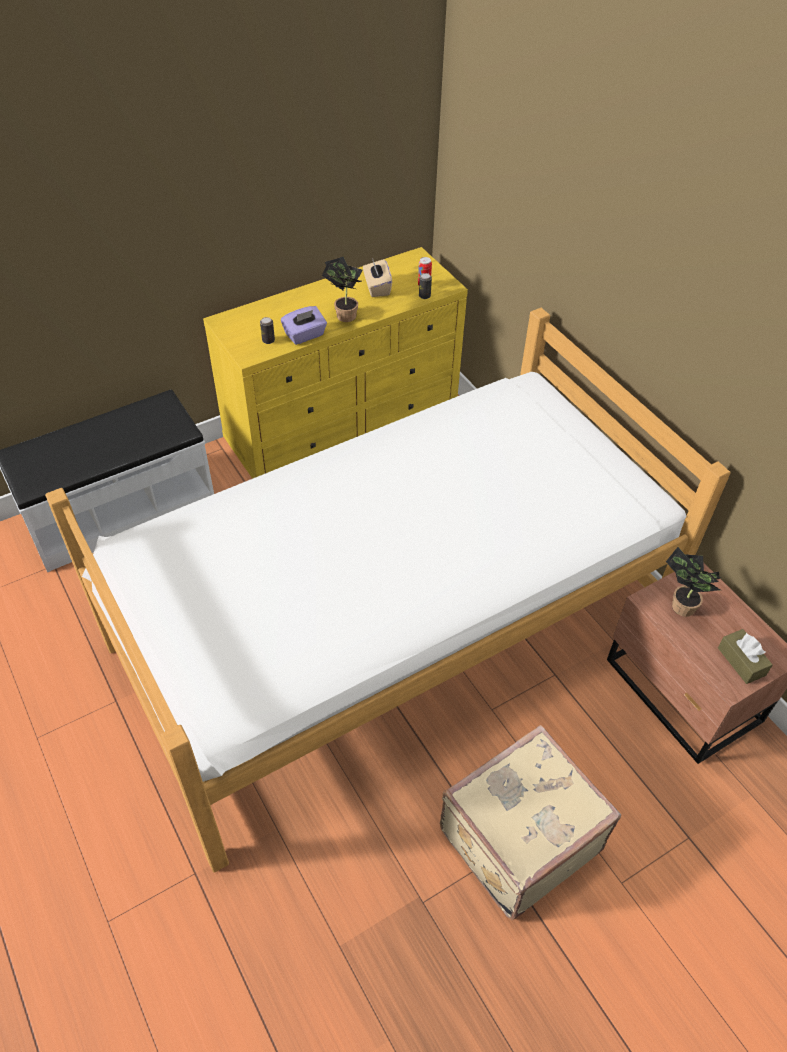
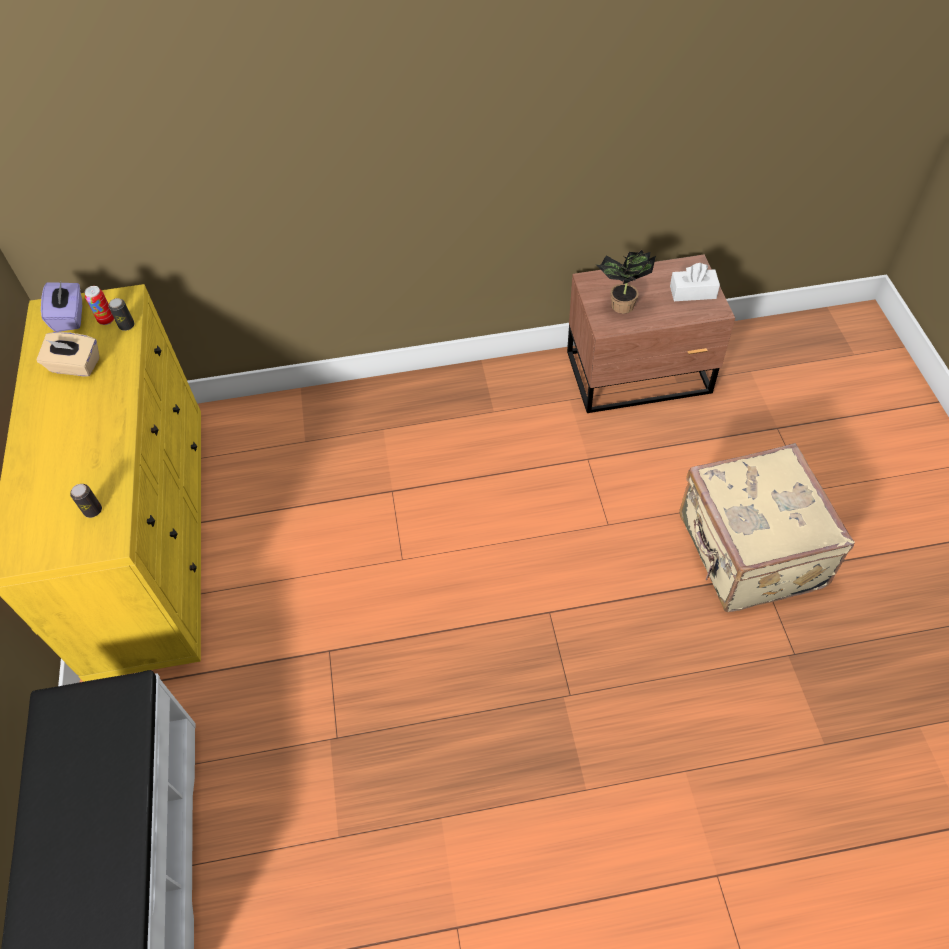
camera: 65 degrees left, 5 degrees up
(305, 335) = (112, 466): purple tissue box -> purple tissue box (70, 317)
(344, 314) = (101, 414): potted plant -> none
(392, 632) = (482, 582): bed -> none
(741, 661) = (693, 292): brown tissue box -> white tissue box

